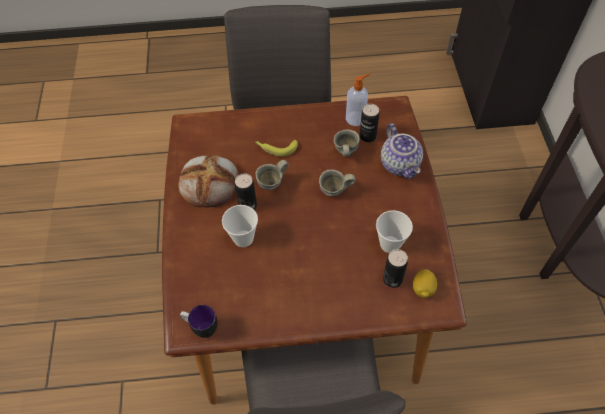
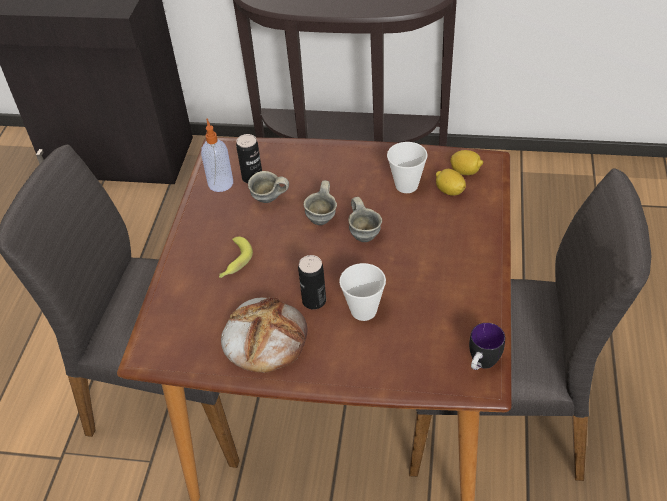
camera: 75 degrees left, 10 degrees down
(273, 185) = (292, 272): grey mug -> grey mug (365, 234)
(392, 279) = (449, 191): can -> lemon
(401, 164) = (304, 159): teapot -> none

